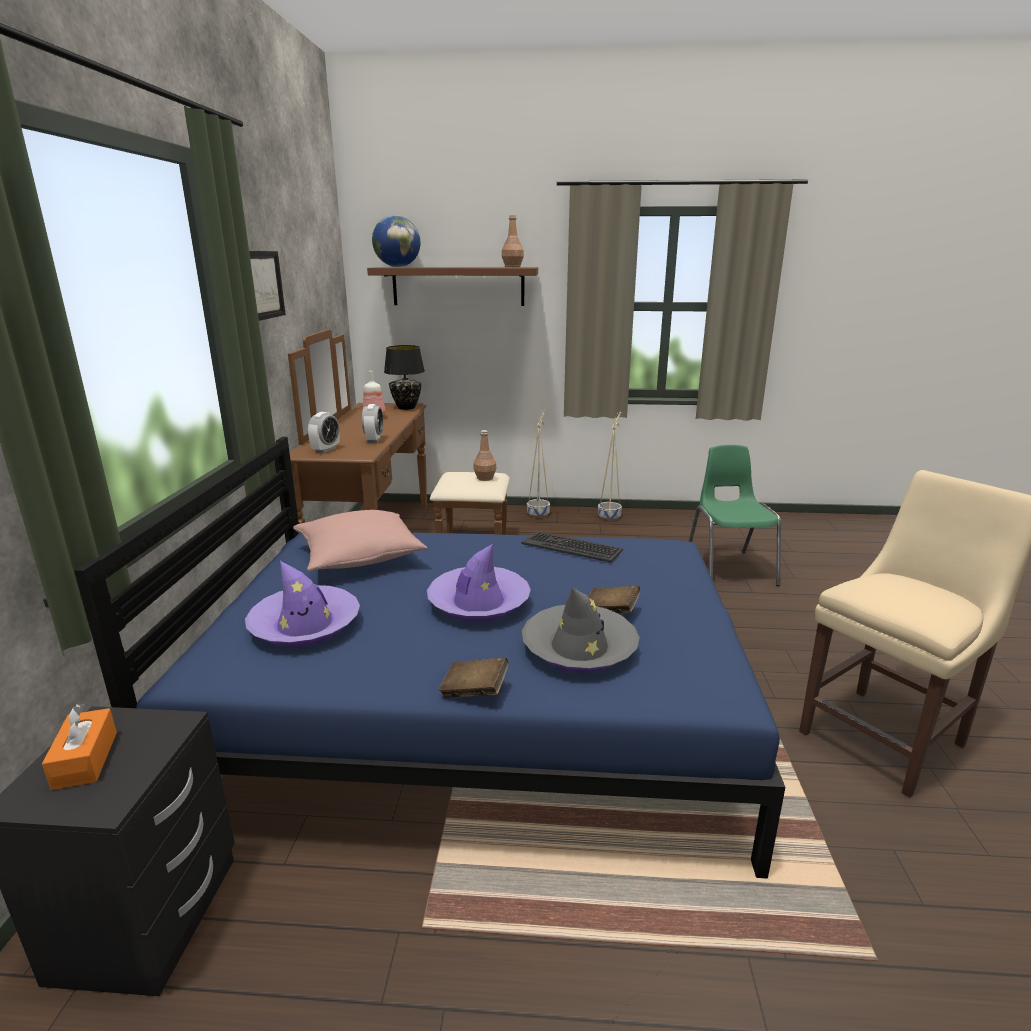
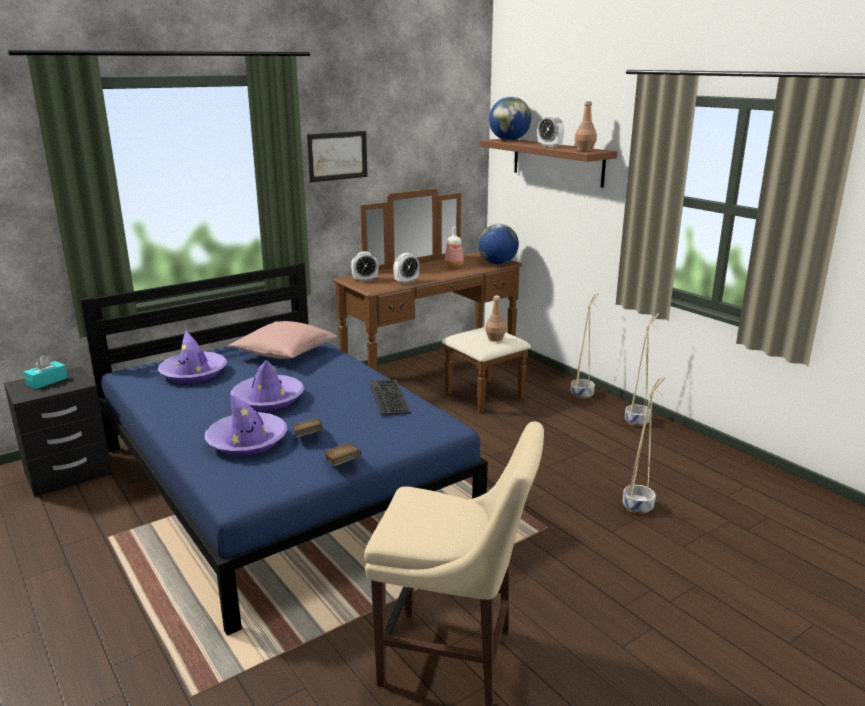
camera: 50 degrees right, 0 degrees up
(85, 760) = (47, 381): orange tissue box -> turquoise tissue box
(407, 408) = (497, 263): black table lamp -> globe
(467, 267) = (549, 146): none -> alarm clock
(474, 691) = (173, 431): brown book -> brown book (342, 464)
(579, 648) = (247, 441): grey hat -> purple hat
(729, 568) = (638, 507): green chair -> beige planter

